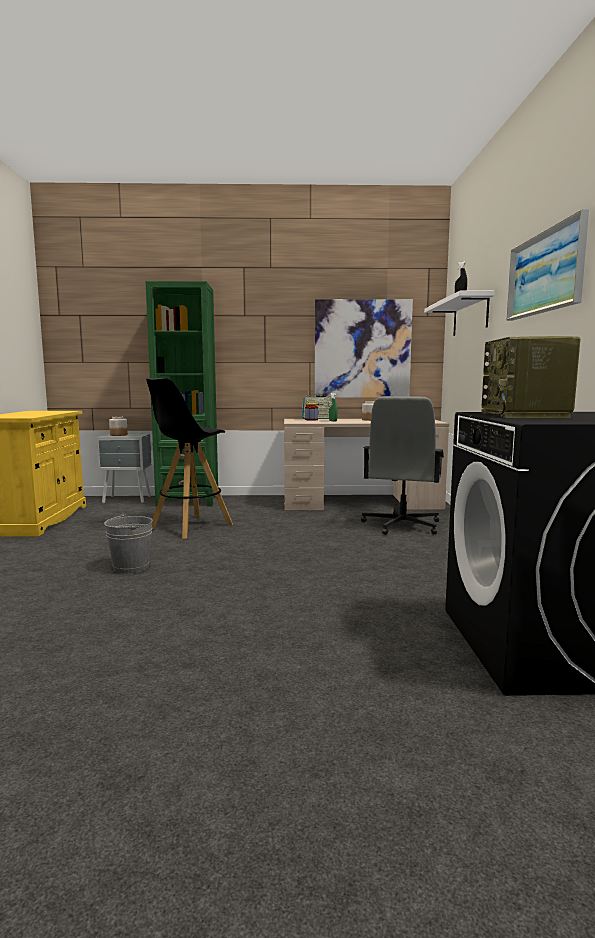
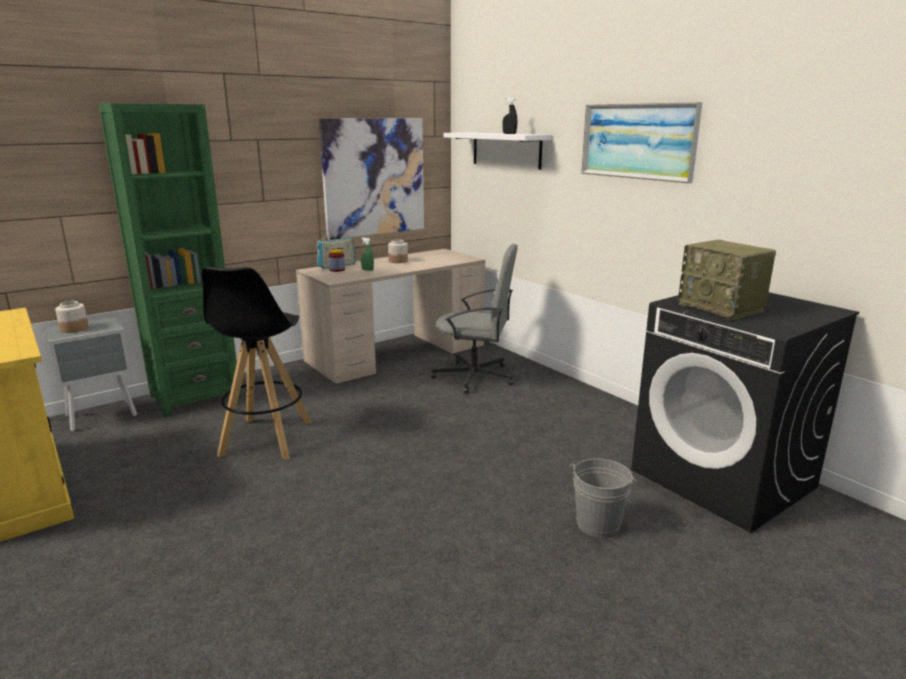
camera: 35 degrees left, 10 degrees up
(131, 567) = (293, 522): grey bucket -> grey bucket (597, 524)
(401, 525) = (475, 377): grey office chair -> grey office chair turned 60 degrees counterclockwise

